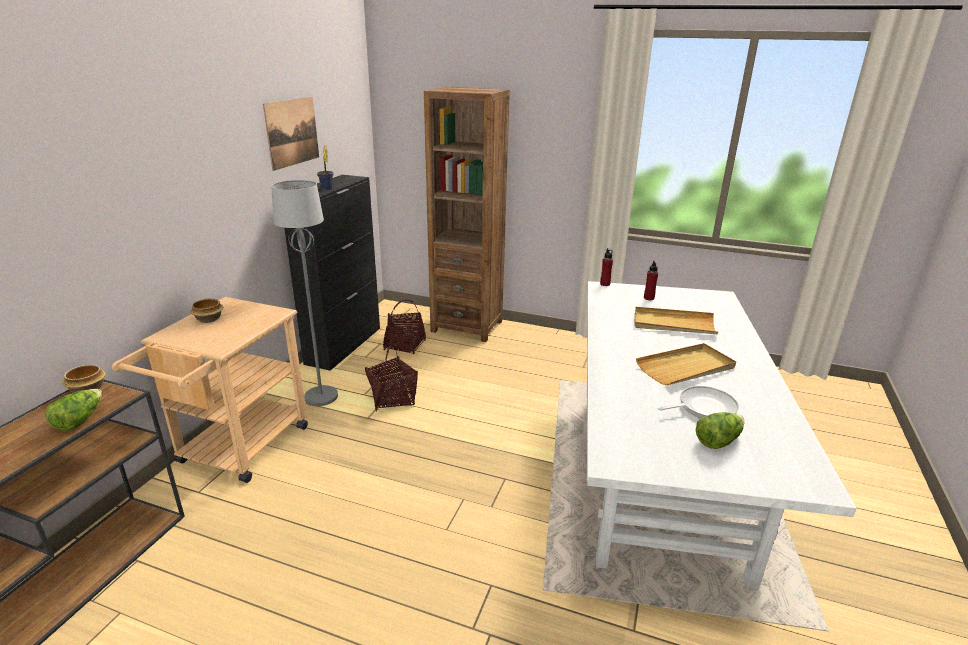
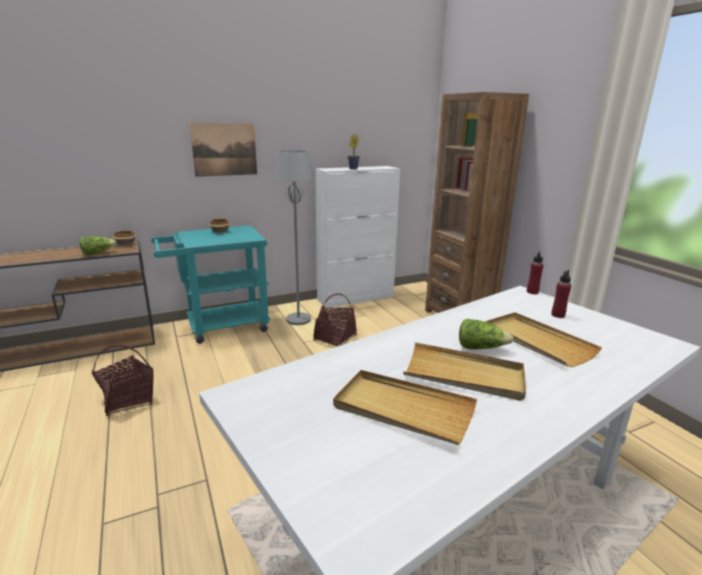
camera: 45 degrees right, 5 degrees down
(237, 450) = (219, 326): beige cart -> turquoise cart
(292, 132) = (339, 124): picture -> picture (224, 150)
(344, 345) = (356, 298): black cabinet -> white cabinet
(405, 345) = (393, 312): basket -> basket (128, 400)
(703, 407) = (403, 409): frying pan -> beige tray
(718, 440) = (351, 438): lettuce -> lettuce (480, 348)

